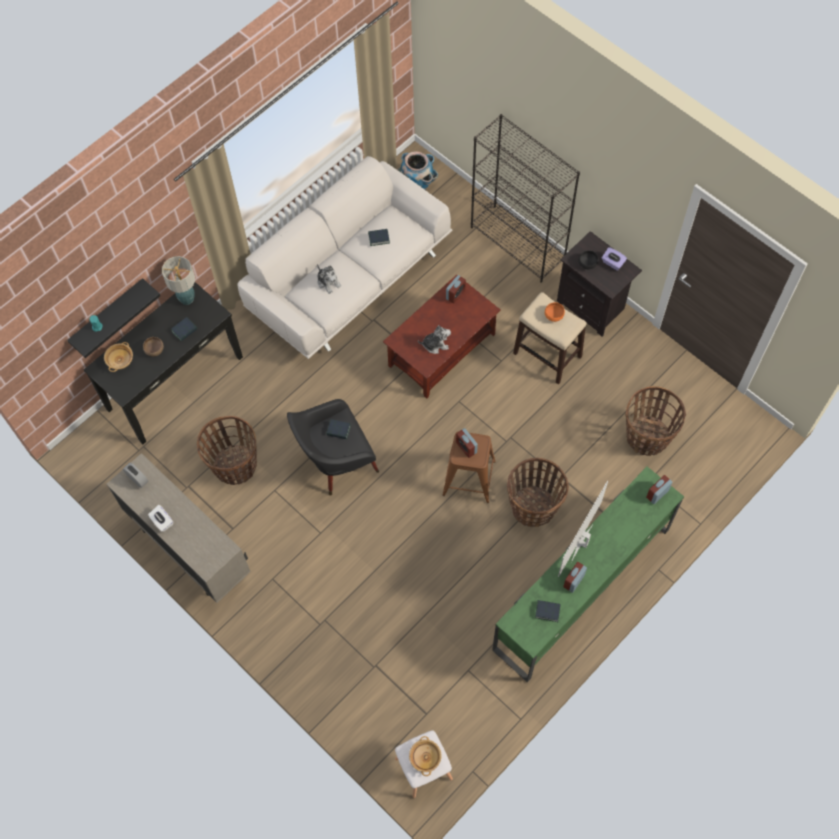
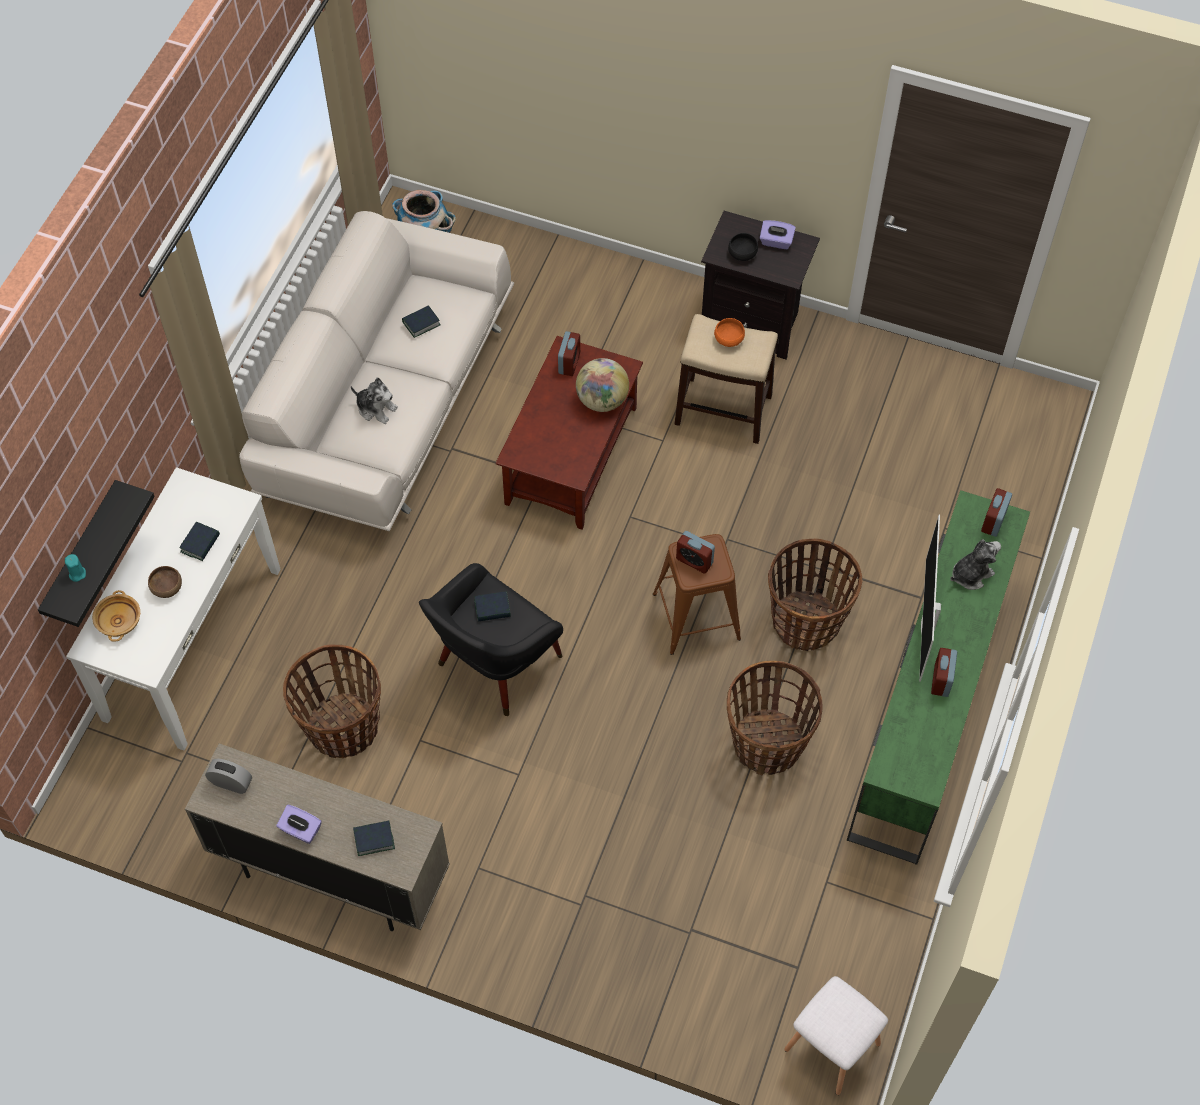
camera: 25 degrees left, 5 degrees down
(162, 522) = (301, 830): white tissue box -> purple tissue box
(174, 382) = (192, 643): black console table -> white console table
(187, 299) = (182, 497): table lamp -> none
(425, 757) = (844, 1017): beige bowl -> none
(435, 344) = (574, 440): plush toy -> plush toy (971, 574)
(464, 325) = (602, 400): none -> globe
(518, 243) = (608, 275): black bookcase -> none
(547, 611) = (926, 736): book -> book (374, 839)
(647, 437) = (914, 470): basket -> basket (767, 744)

